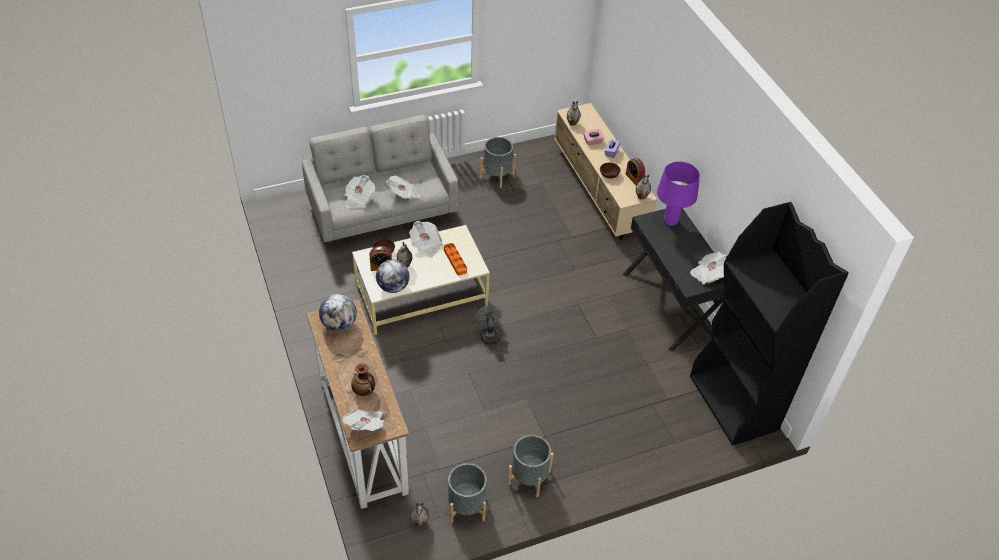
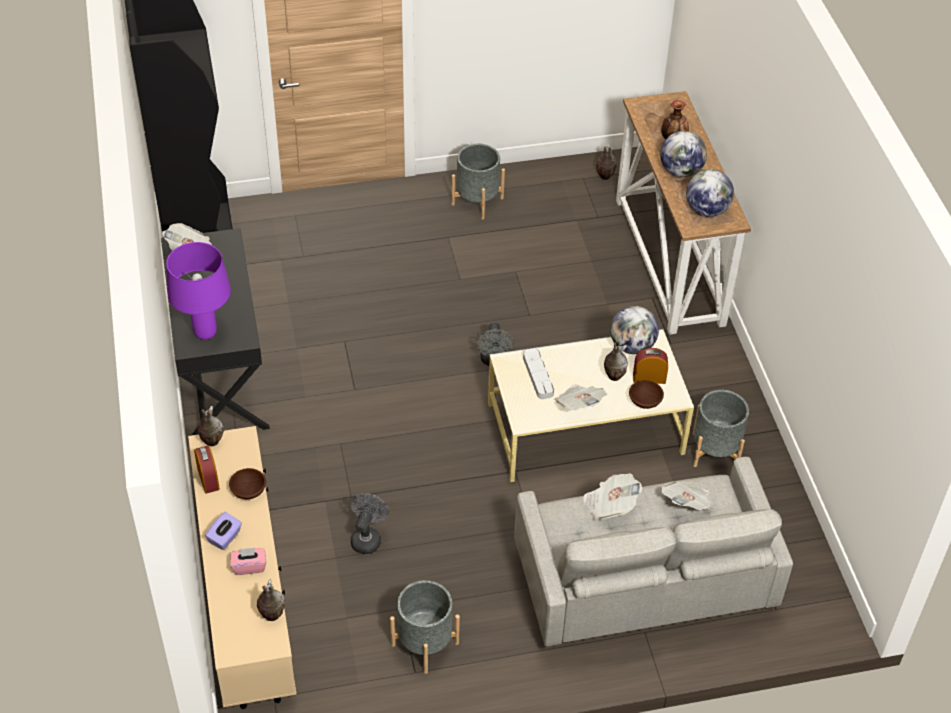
camera: 170 degrees left, 0 degrees up
(358, 358) = (680, 171): none -> globe
(366, 425) = (670, 108): newspaper -> none
(455, 260) = (538, 376): orange tray -> grey tray
(466, 506) = (552, 184): grey planter -> grey planter (715, 451)
(542, 220) = (367, 537): none -> grey fan

